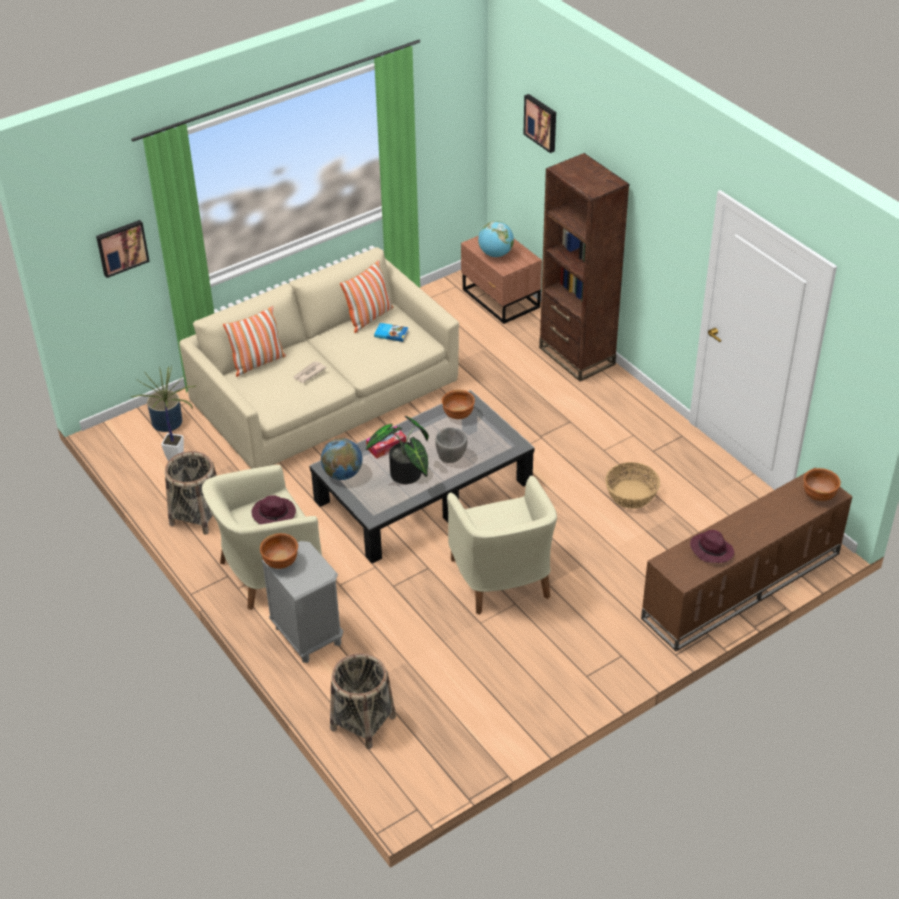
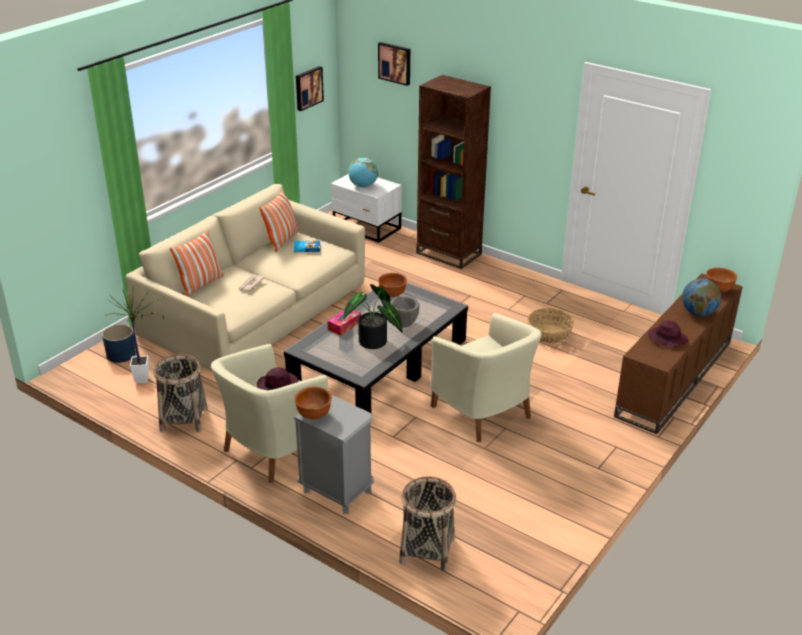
camera: 20 degrees left, 10 degrees down
(121, 247) = (69, 184): picture -> picture (308, 88)
(342, 474) = (317, 351): globe -> globe (698, 313)
(500, 299) = (367, 228): brown nightstand -> white nightstand

